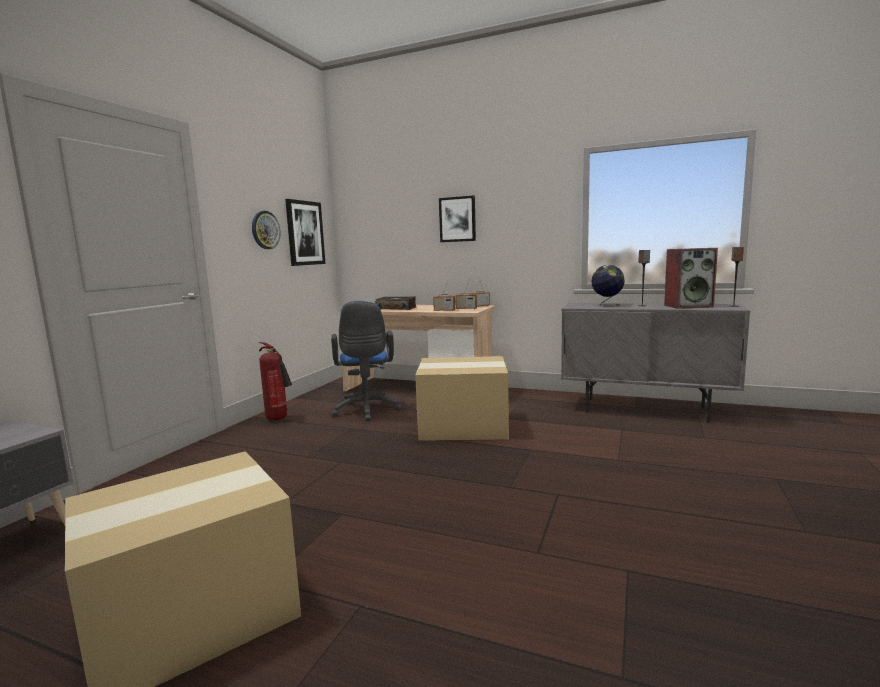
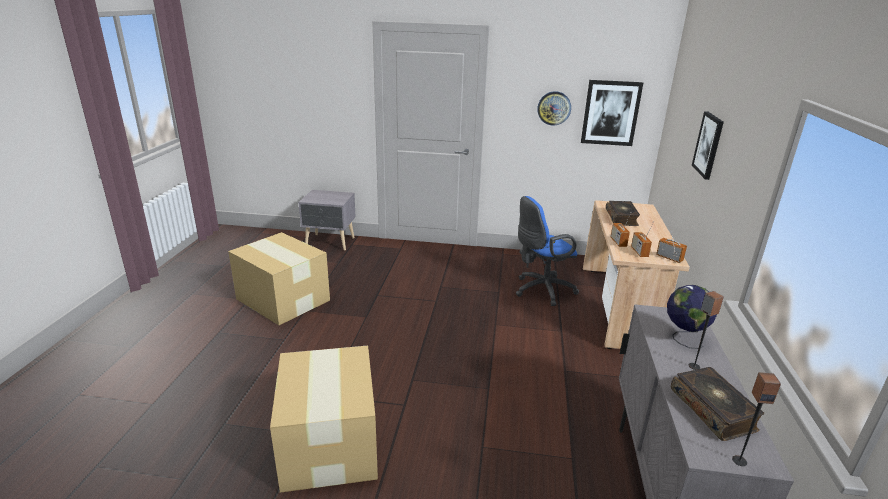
camera: 75 degrees right, 15 degrees up
(279, 419) = (502, 259): fire extinguisher -> none
(465, 426) = (528, 346): cardboard box -> cardboard box (328, 445)
(688, 306) = (713, 410): speaker -> book

